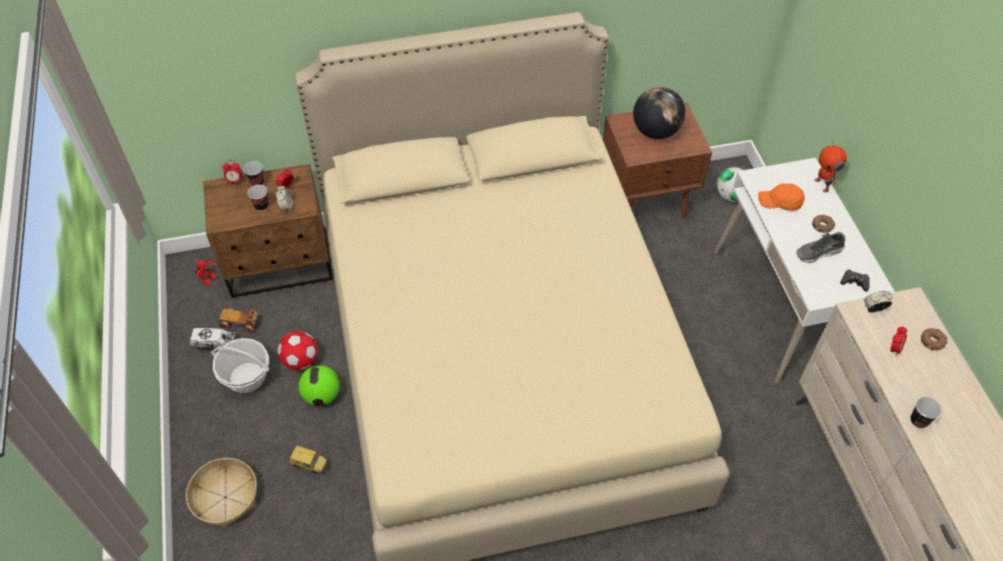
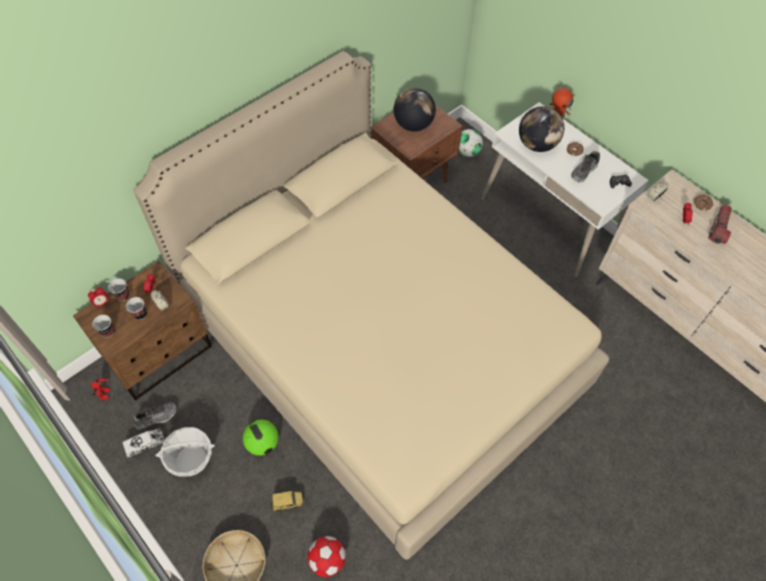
camera: 30 degrees left, 5 degrees up
(240, 322) = (156, 417): toy car -> shoe
(301, 361) = (227, 424): football -> football (327, 560)
(780, 202) = (537, 145): orange cap -> globe
(919, 420) = (728, 264): cup -> cup (108, 332)
(936, 376) = (719, 228): none -> flashlight

